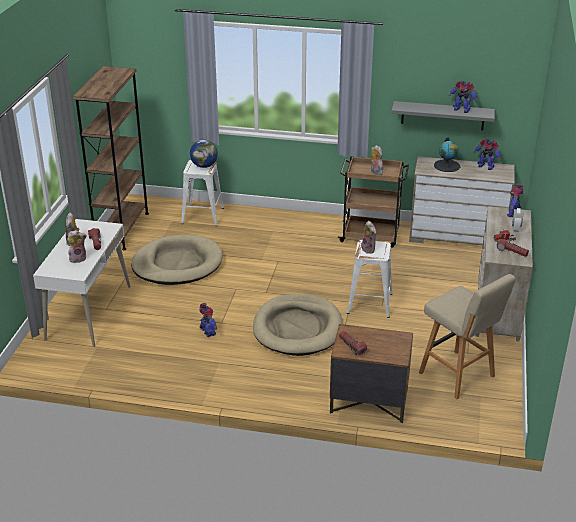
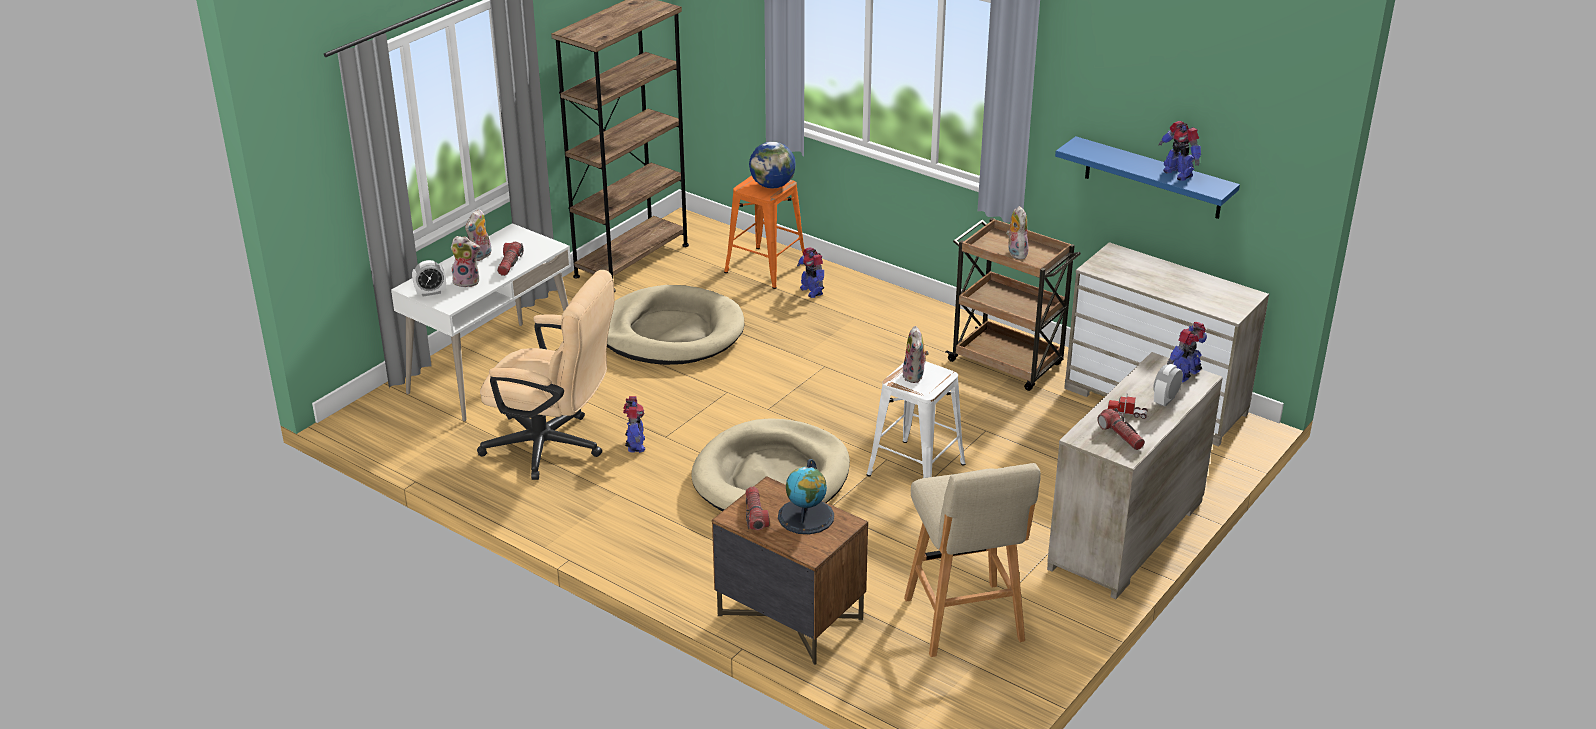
camera: 25 degrees right, 0 degrees up
(60, 270) = (431, 292): none -> alarm clock
(161, 346) = (553, 447): none -> beige office chair
(202, 215) = (765, 267): white stool -> orange stool
(442, 115) = (1153, 178): grey shelf -> blue shelf
(447, 166) = (1144, 269): globe -> globe (806, 516)
(486, 166) = (1213, 285): toy robot -> toy robot (811, 291)

